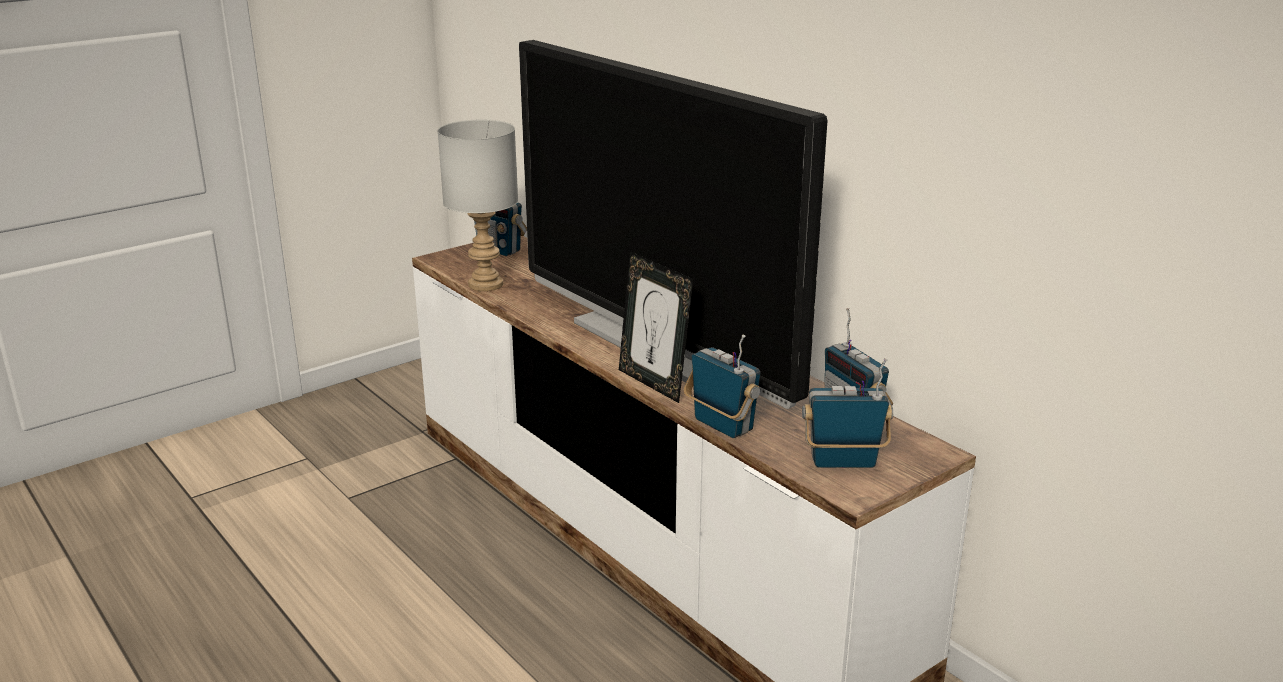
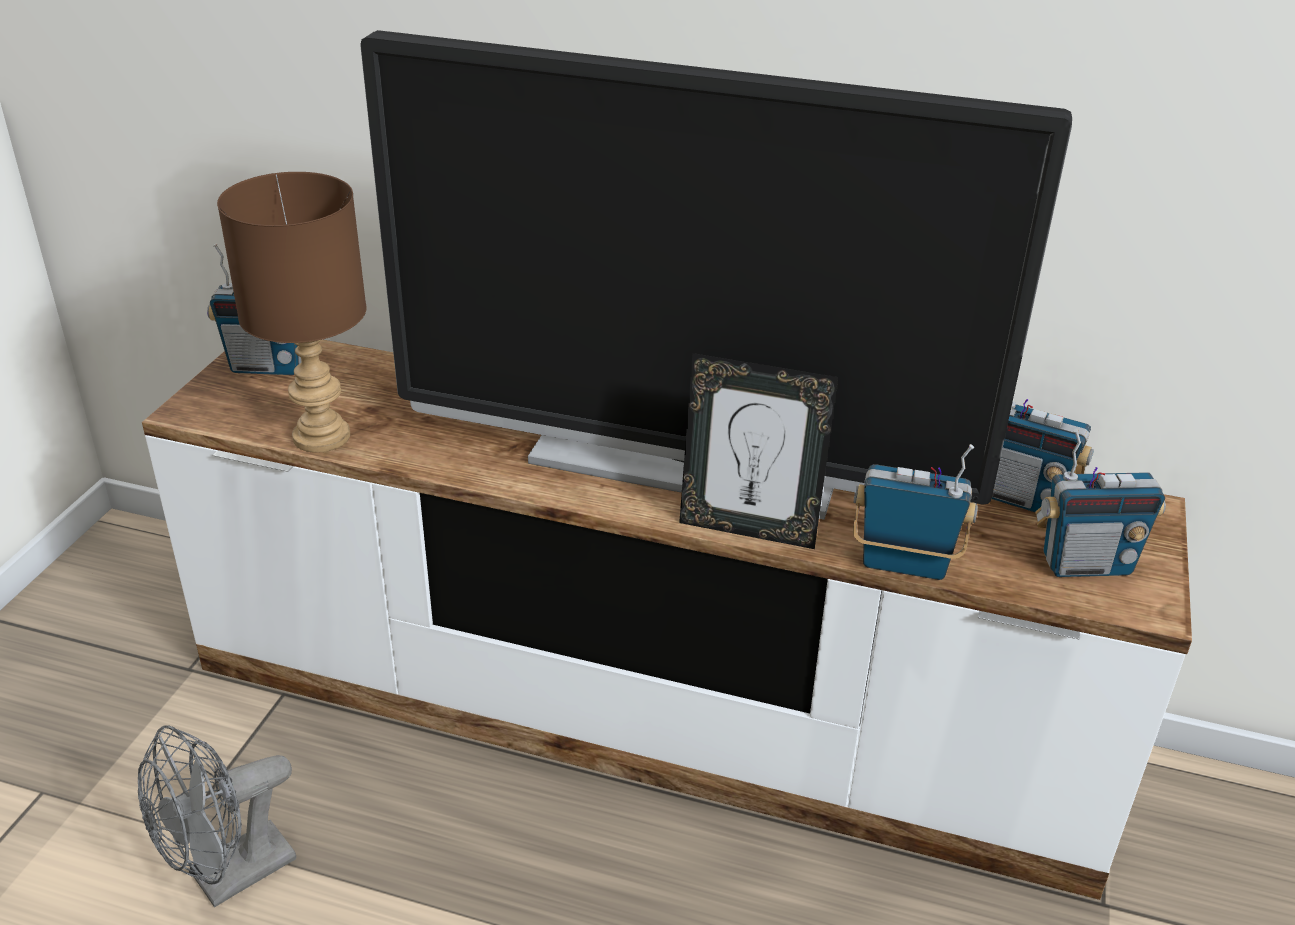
camera: 35 degrees left, 10 degrees up
(351, 526) = (229, 877): none -> grey fan
(484, 285) = (321, 438): grey table lamp -> brown table lamp
(843, 462) = (1085, 564): radio -> radio turned 150 degrees counterclockwise

